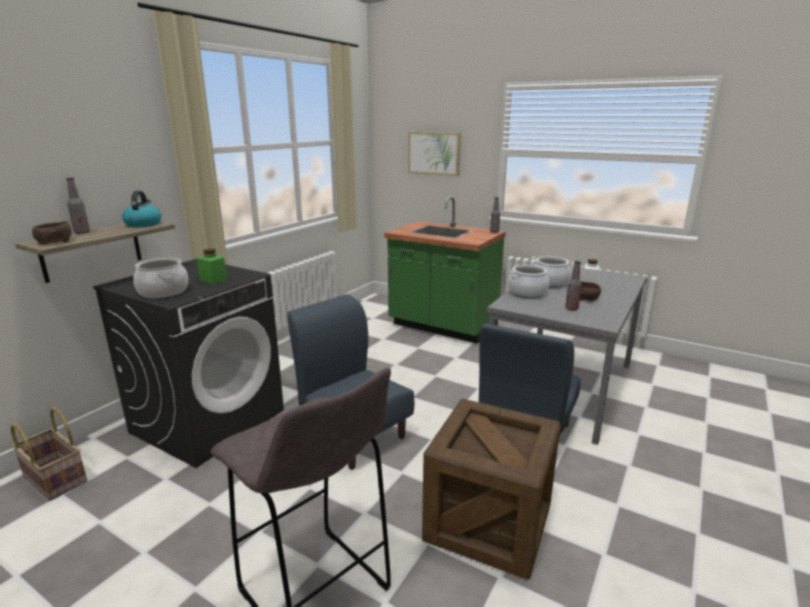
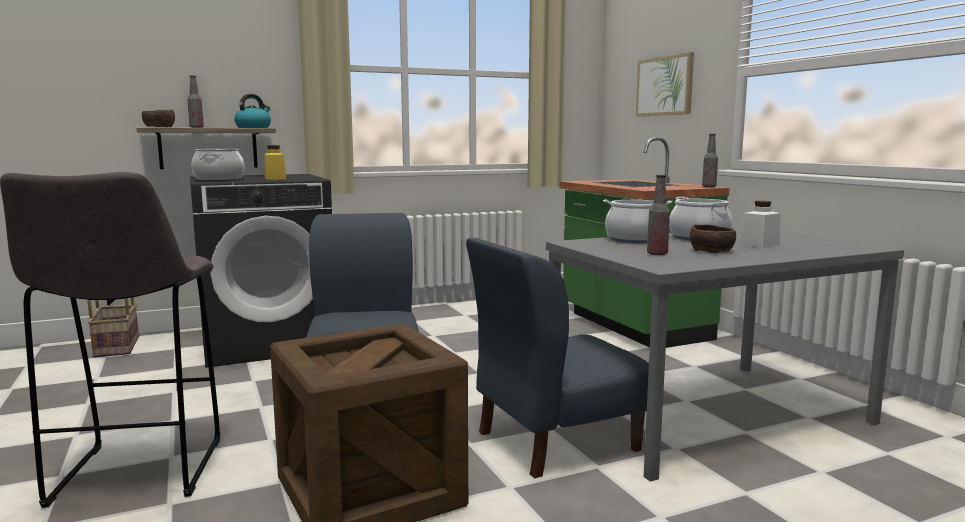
camera: 35 degrees right, 10 degrees down
(213, 280) = (275, 178): green jar -> yellow jar

